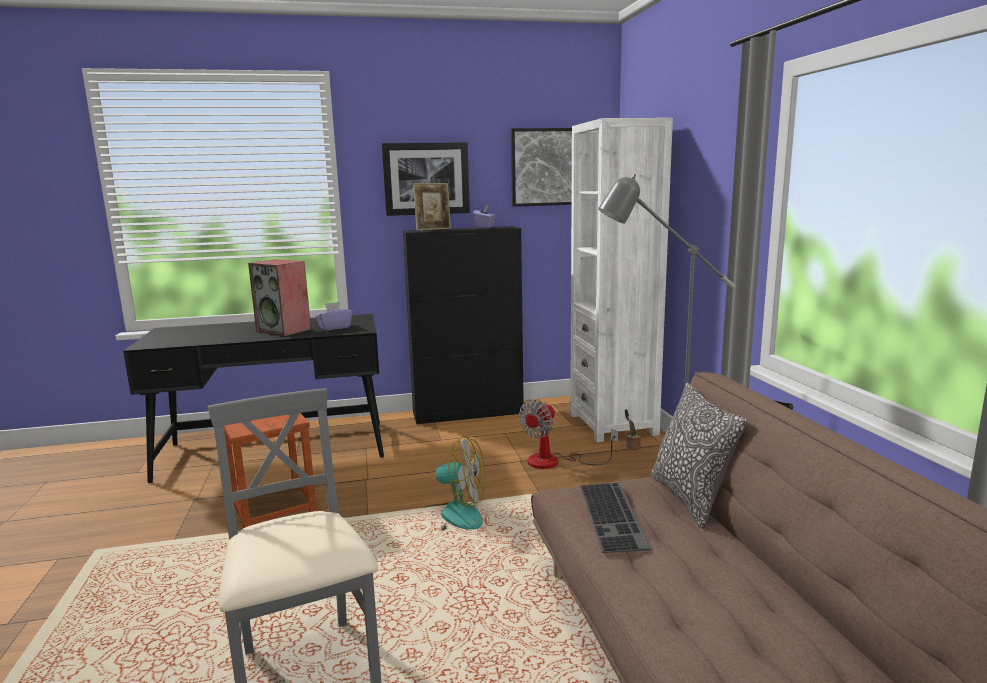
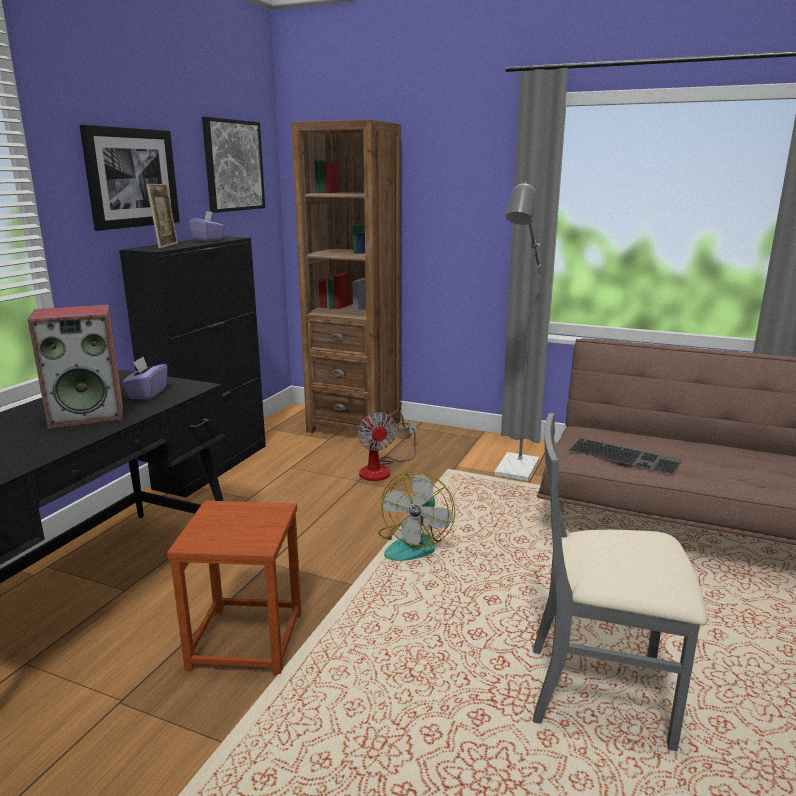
camera: 55 degrees left, 5 degrees up
(451, 517) = (414, 544): fan -> fan turned 150 degrees clockwise
(613, 424) = (354, 426): white bookcase -> brown bookcase
(690, 498) = (617, 430): pillow -> none

